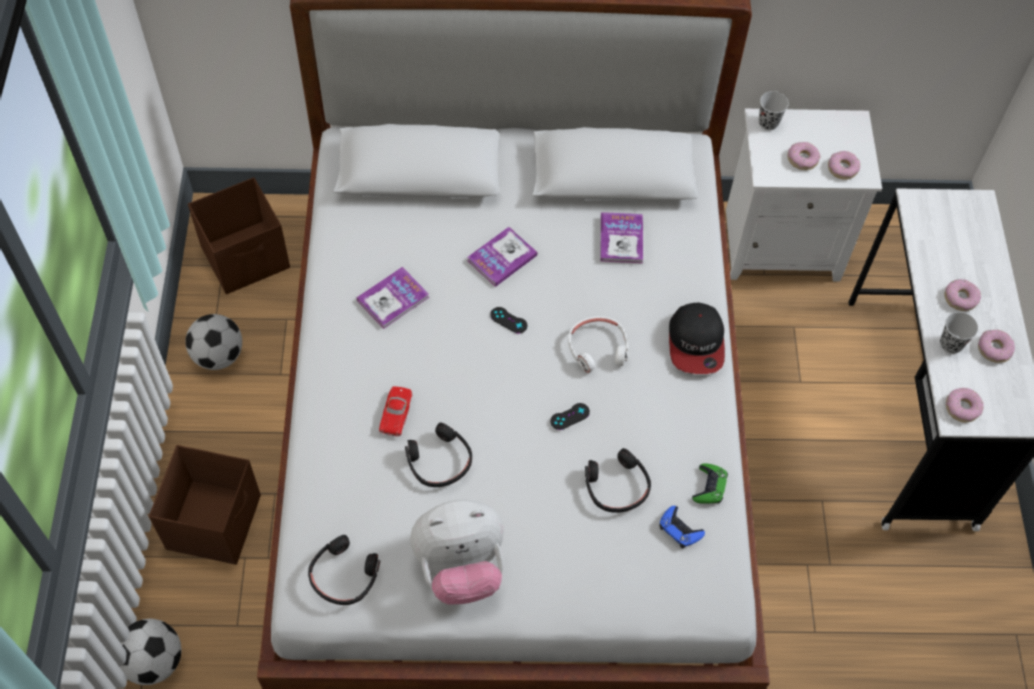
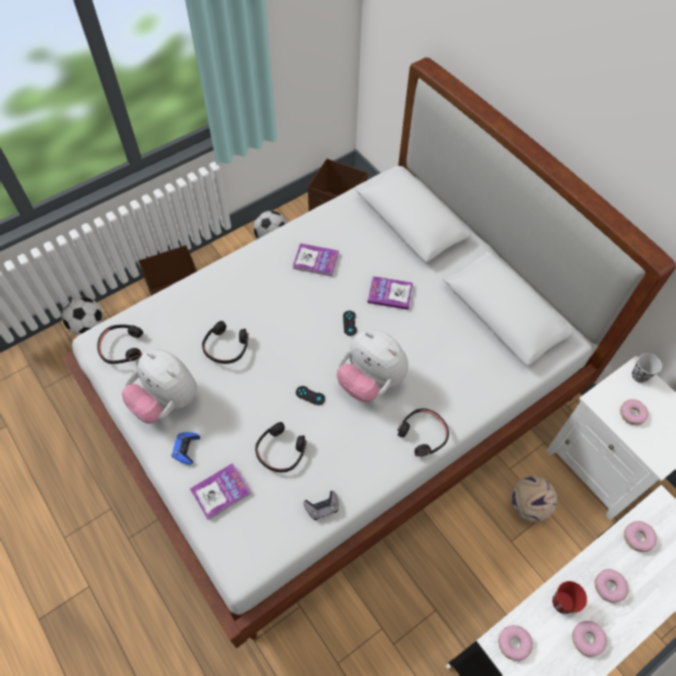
camera: 55 degrees right, 0 degrees up
(396, 413) = (242, 307): red toy car -> none
(597, 348) = (370, 381): white headphones -> plush toy
(621, 239) = (461, 345): book -> book (220, 491)
(680, 529) = (277, 507): blue game controller -> blue game controller (186, 449)
(696, 343) = (423, 434): cap -> black headphones
(709, 487) = (322, 506): green game controller -> grey game controller
(774, 339) = (527, 505): none -> football
(842, 168) = (651, 443): donut -> donut (638, 537)
(951, 344) = (562, 602): black cup -> red cup

